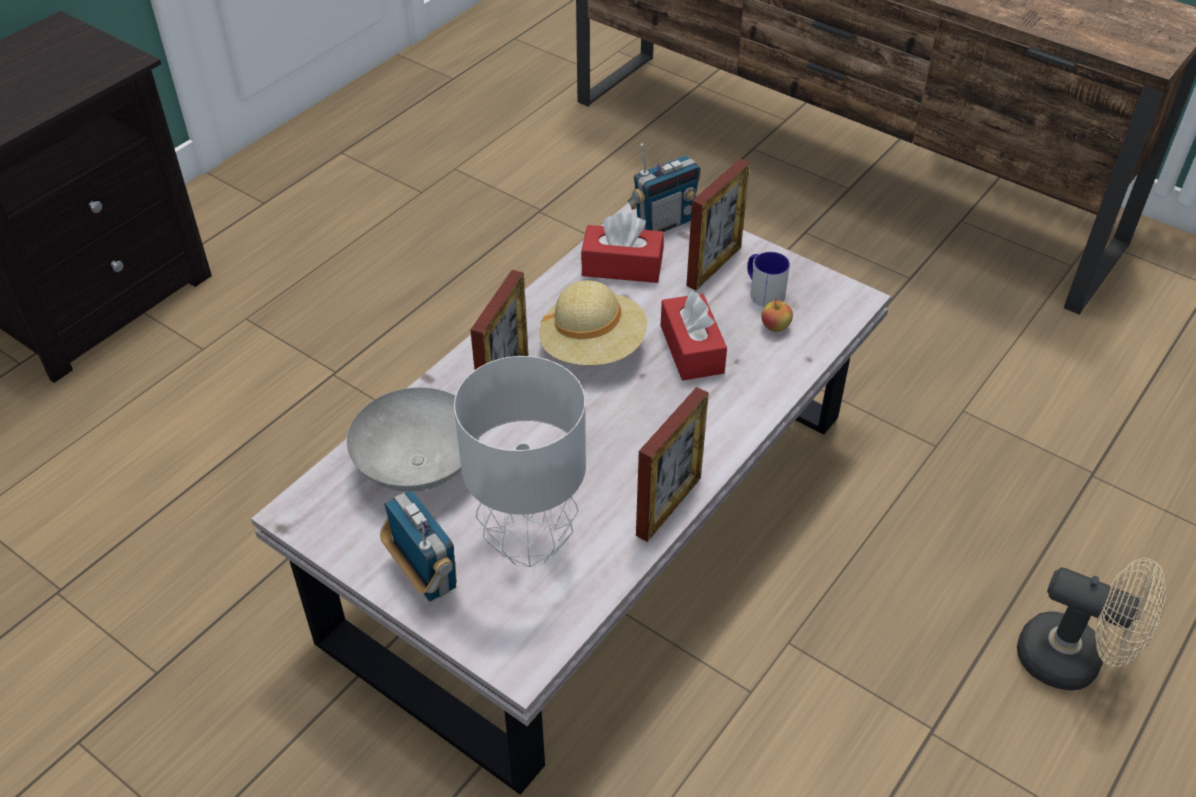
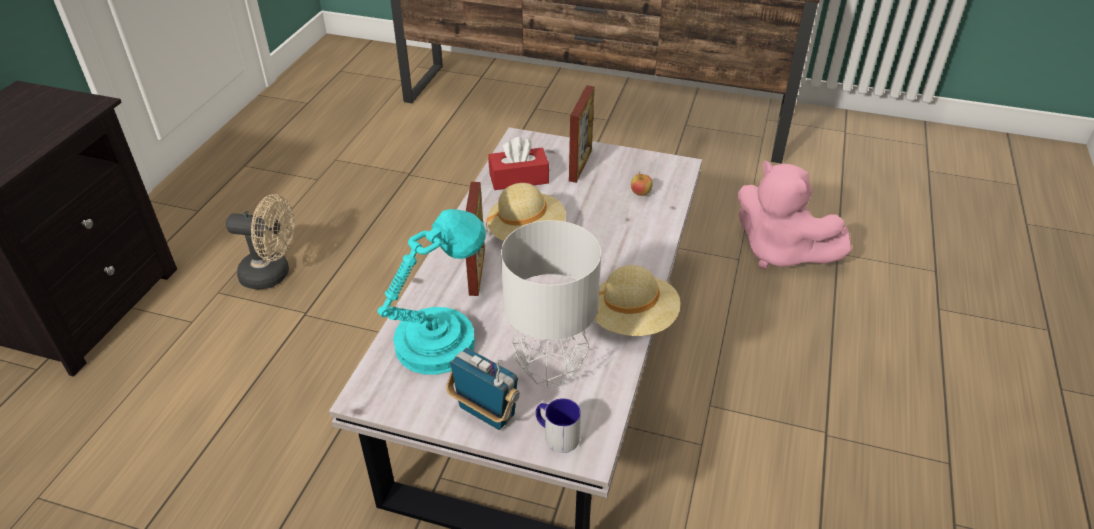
camera: 20 degrees left, 5 degrees down
(417, 466) = (440, 340): grey bowl -> turquoise table lamp
(664, 222) = (532, 146): radio -> none
(668, 506) = (633, 320): picture frame -> beige hat
(691, 349) = (594, 218): red tissue box -> none
(763, 291) = (620, 174): mug -> mug (556, 435)
(1002, 451) = (779, 252): none -> pink plush toy
(1073, 661) = (885, 365): beige fan -> beige fan (273, 275)

